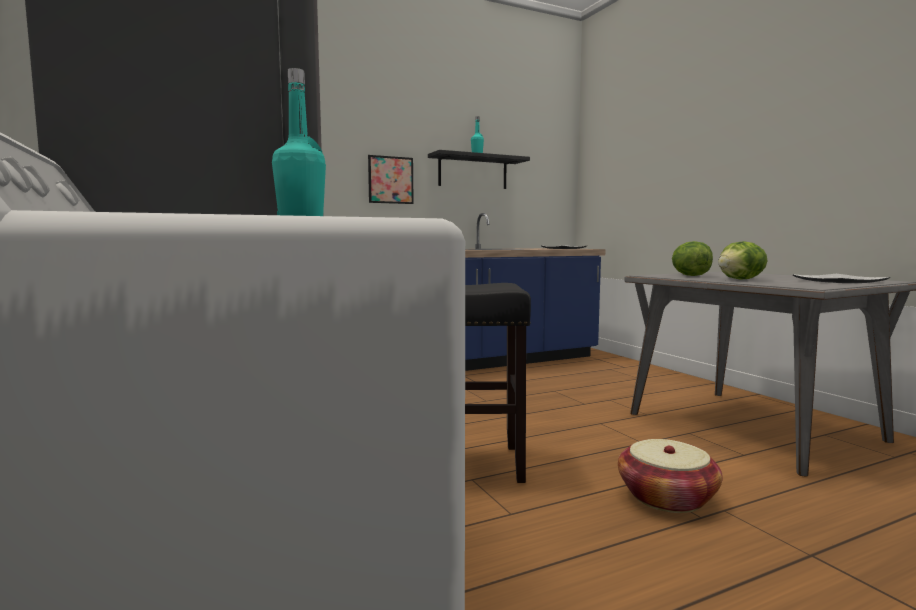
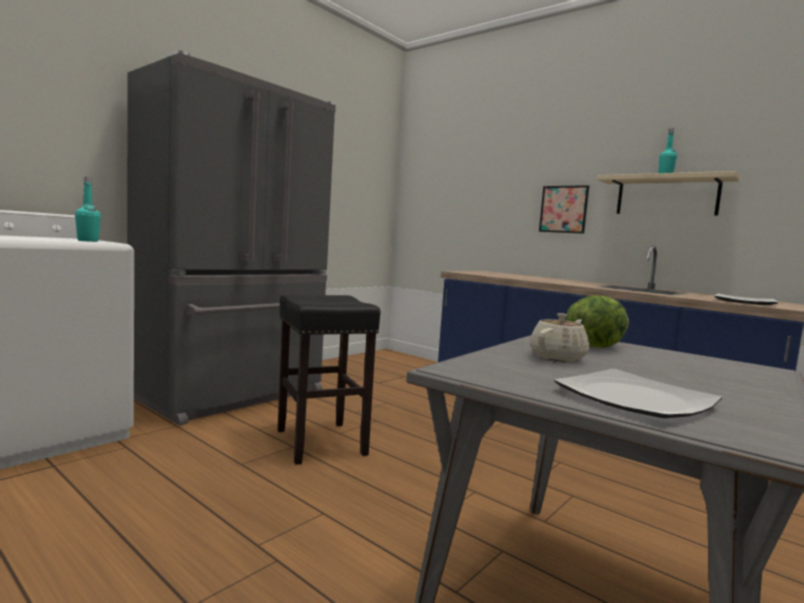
camera: 65 degrees right, 0 degrees up
(473, 172) = (666, 196): black shelf -> beige shelf
(666, 498) = (293, 528): basket -> none
(741, 279) = (558, 357): lettuce -> beige teapot

